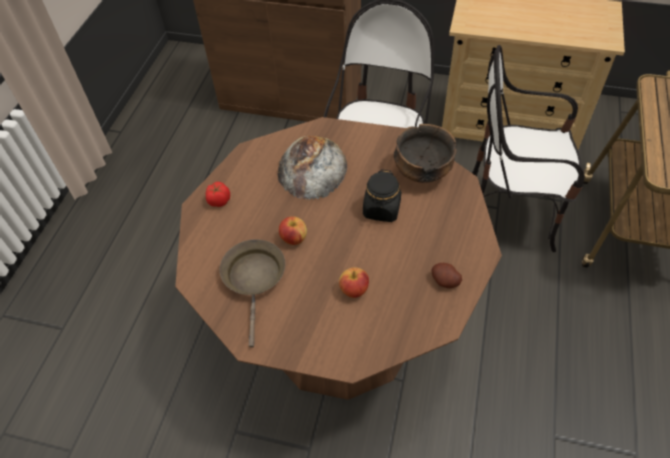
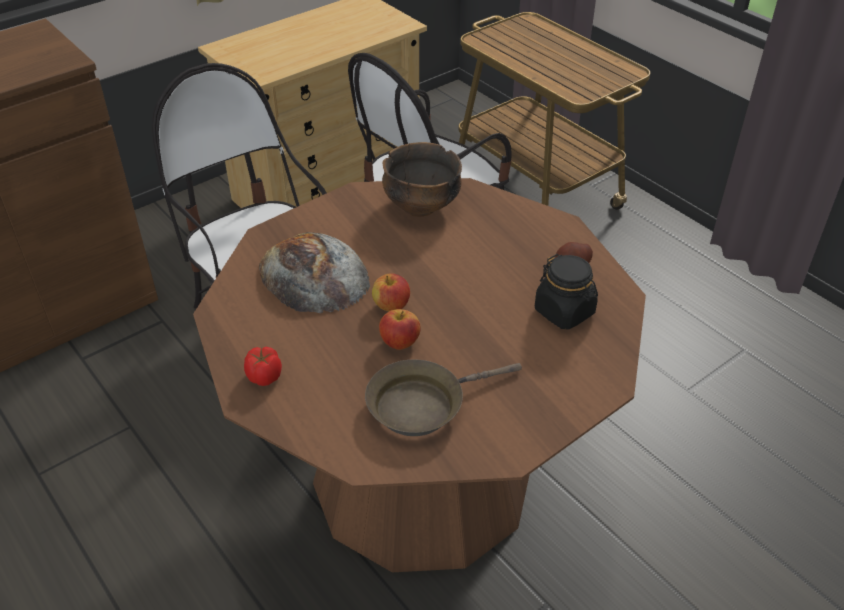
camera: 55 degrees left, 10 degrees down
(255, 279) = (422, 404): brown frying pan -> brown frying pan turned 60 degrees counterclockwise
(354, 290) = (520, 333): apple -> apple (391, 306)
(381, 209) = (436, 257): black jar -> black jar (564, 312)

